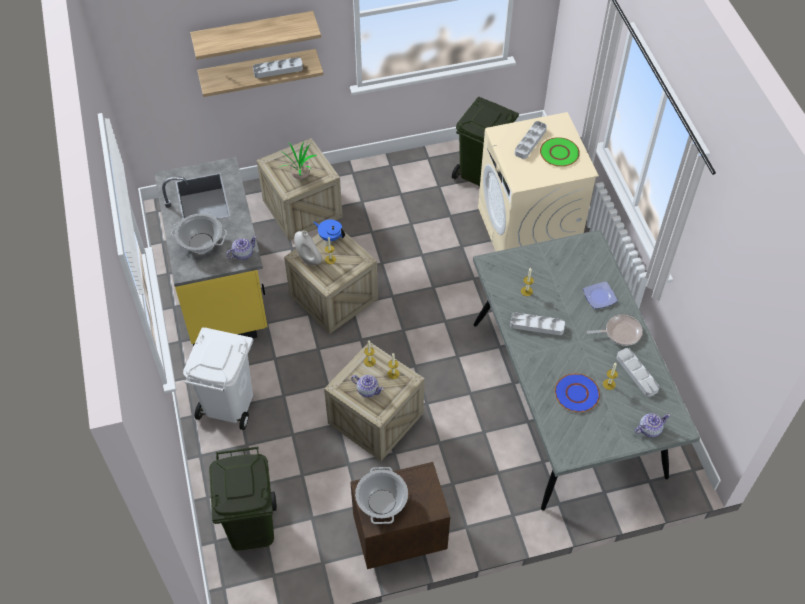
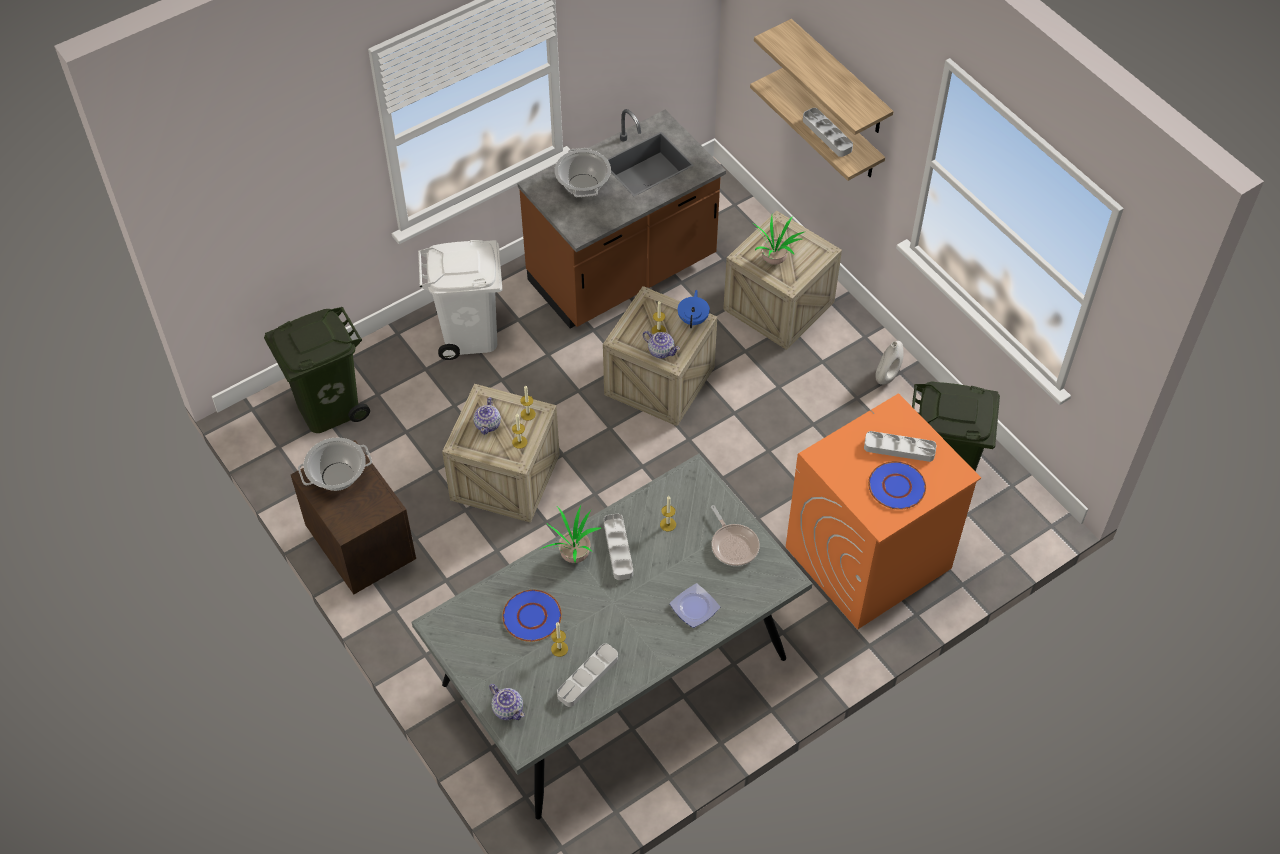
camera: 70 degrees right, 0 degrees up
(222, 288) = (623, 272): yellow counter -> brown counter
(242, 254) = (584, 225): teapot -> teapot (661, 351)
(309, 259) = (650, 310): white vase -> white vase (887, 376)
(528, 231) = (867, 558): beige washing machine -> orange washing machine
(531, 353) = (573, 554): none -> potted plant
(559, 153) = (897, 486): green plate -> blue plate
(620, 332) = (646, 644): frying pan -> frying pan (733, 545)

